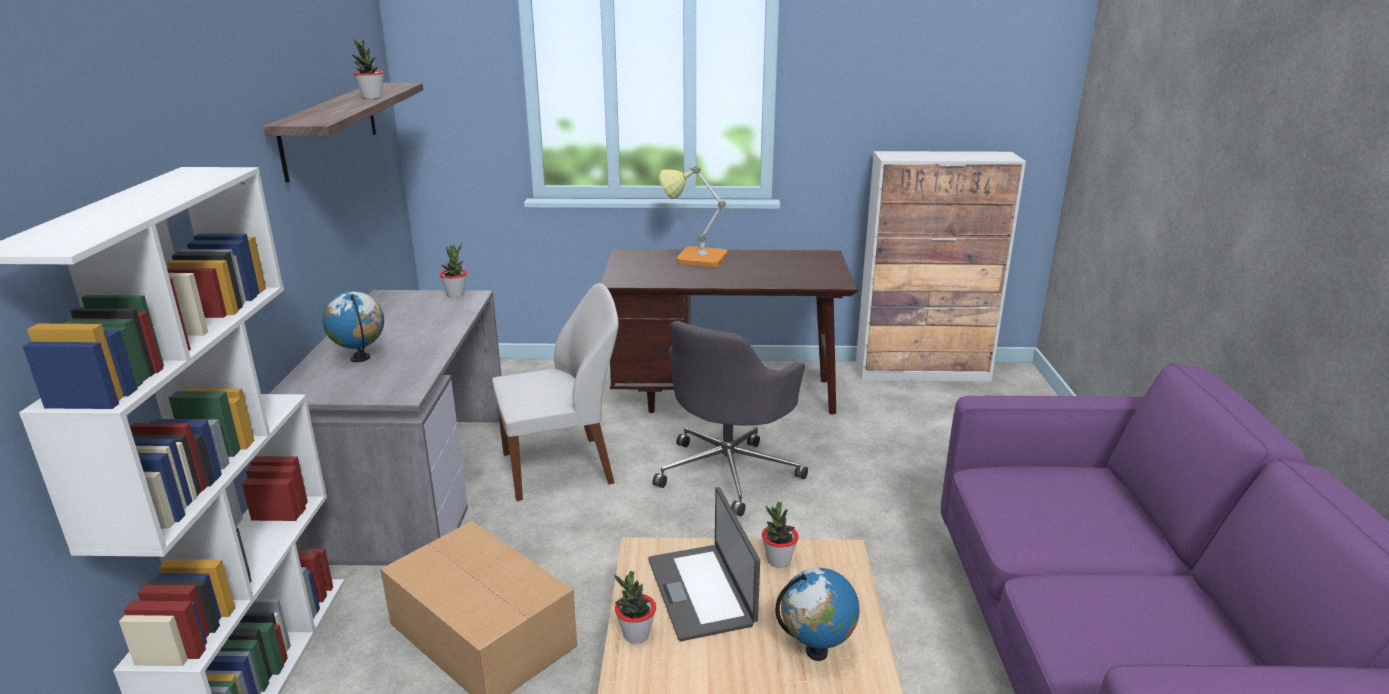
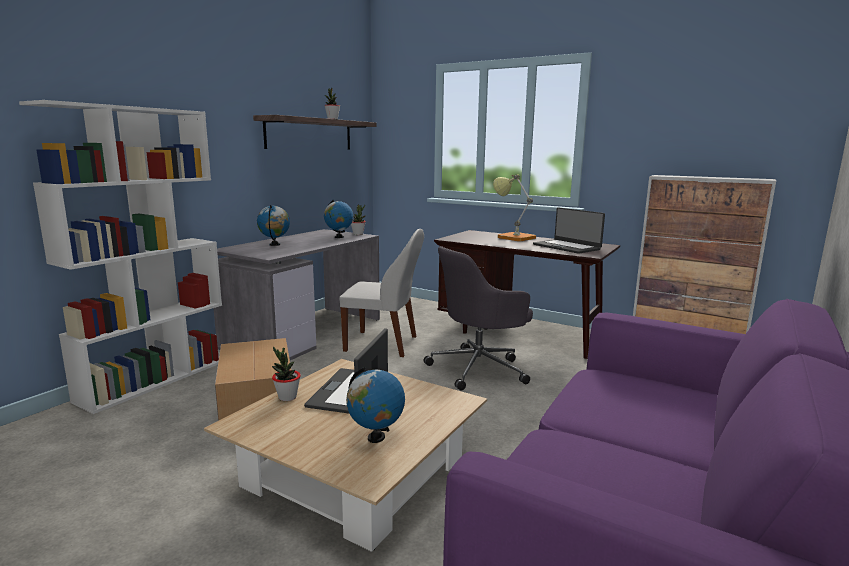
camera: 30 degrees right, 10 degrees down
(436, 310) = (339, 237): none -> globe
(778, 560) = (415, 391): potted plant -> none
(789, 269) = (567, 247): none -> laptop

